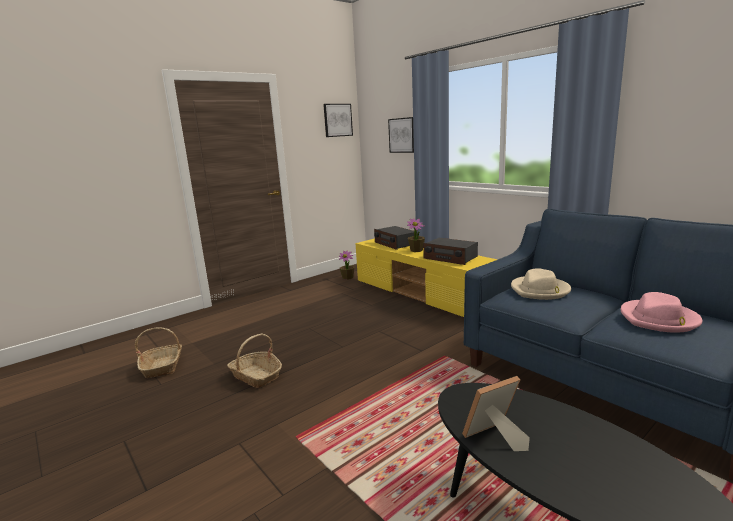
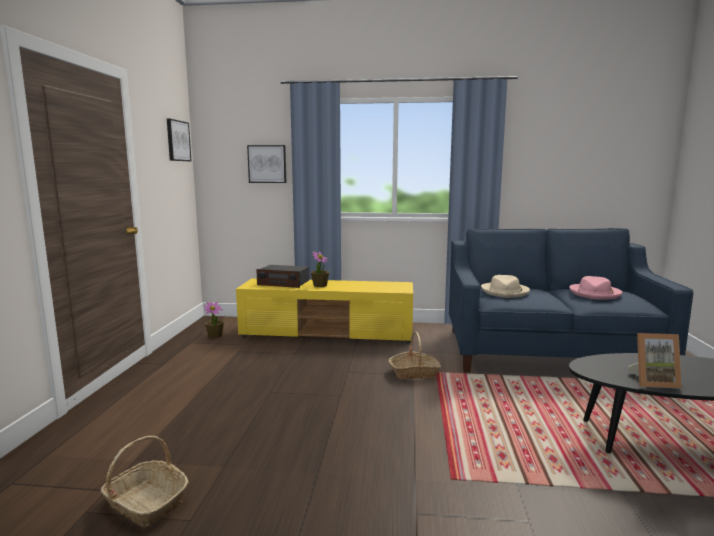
camera: 45 degrees left, 5 degrees down
(256, 376) = (305, 454): basket -> basket (414, 373)
(450, 258) = (366, 286): radio -> none
(494, 439) = (653, 382): picture frame -> picture frame turned 105 degrees counterclockwise

